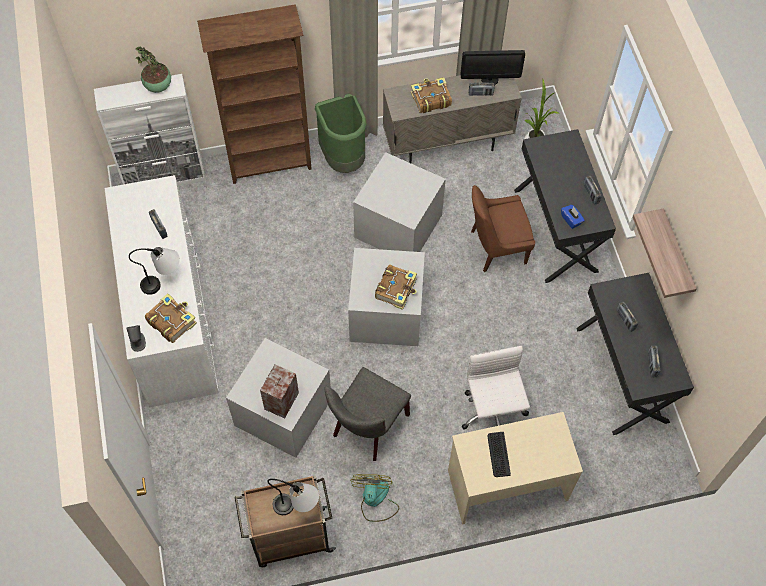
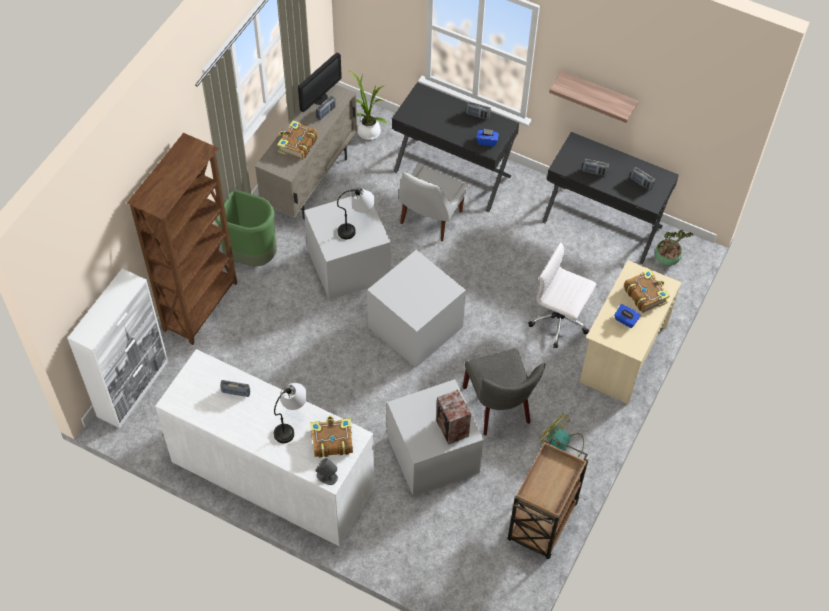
camera: 50 degrees left, 5 degrees down
(159, 87) = (118, 292): potted plant -> potted plant (667, 260)
(297, 509) = (560, 472): table lamp -> table lamp (357, 226)
(396, 289) = (430, 289): book -> book (645, 294)
(495, 247) = (429, 219): brown chair -> white chair
(498, 454) = (625, 320): keyboard -> blue tissue box

